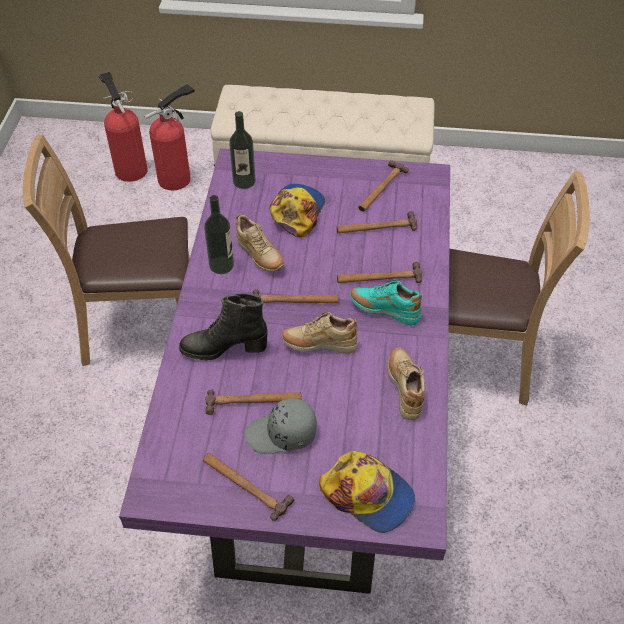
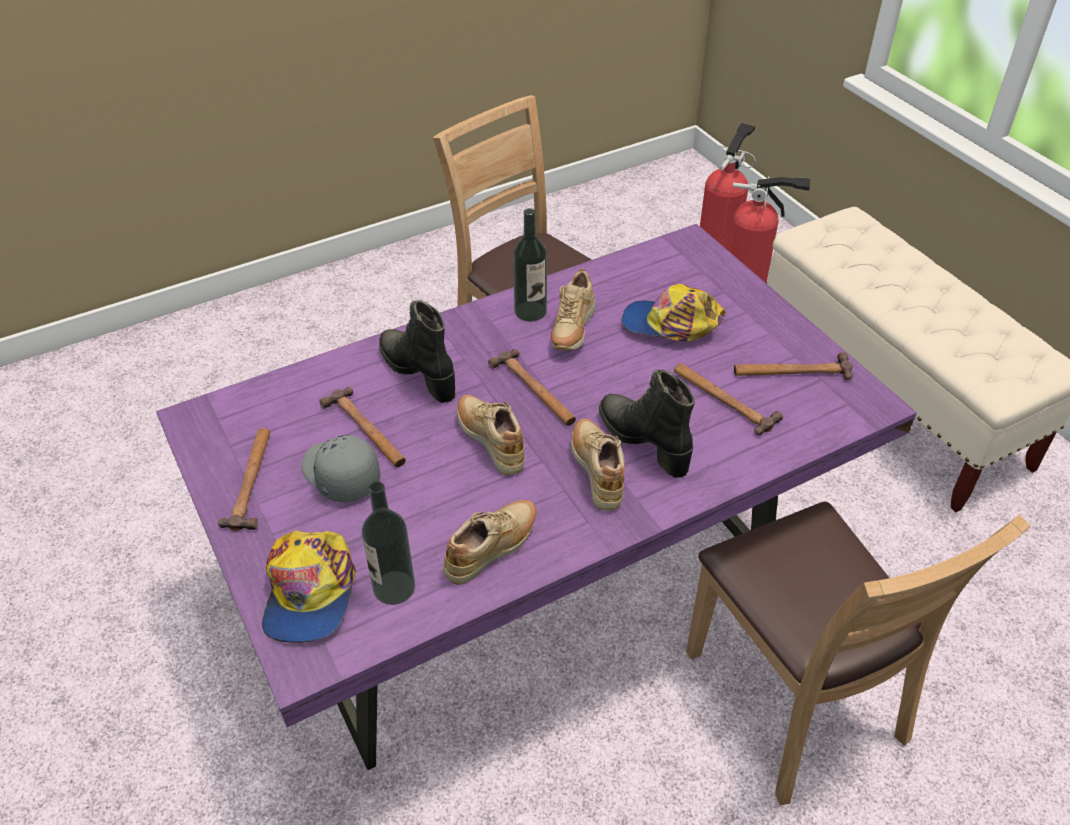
camera: 55 degrees right, 5 degrees down
(244, 181) = (669, 264): bottle -> bottle (394, 587)
(297, 212) = (670, 324): cap -> cap turned 150 degrees counterclockwise
(379, 277) = (644, 441): hammer -> black boot
(384, 310) = (597, 472): turquoise shoe -> beige shoe

